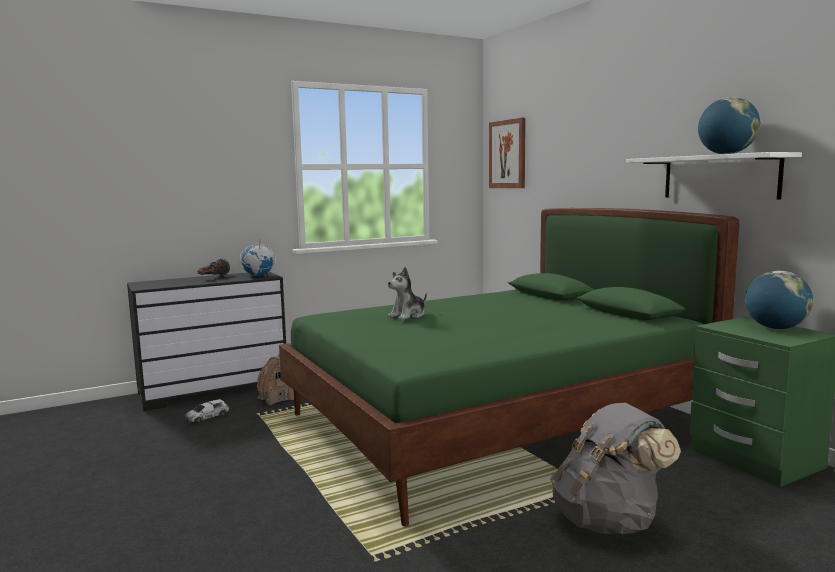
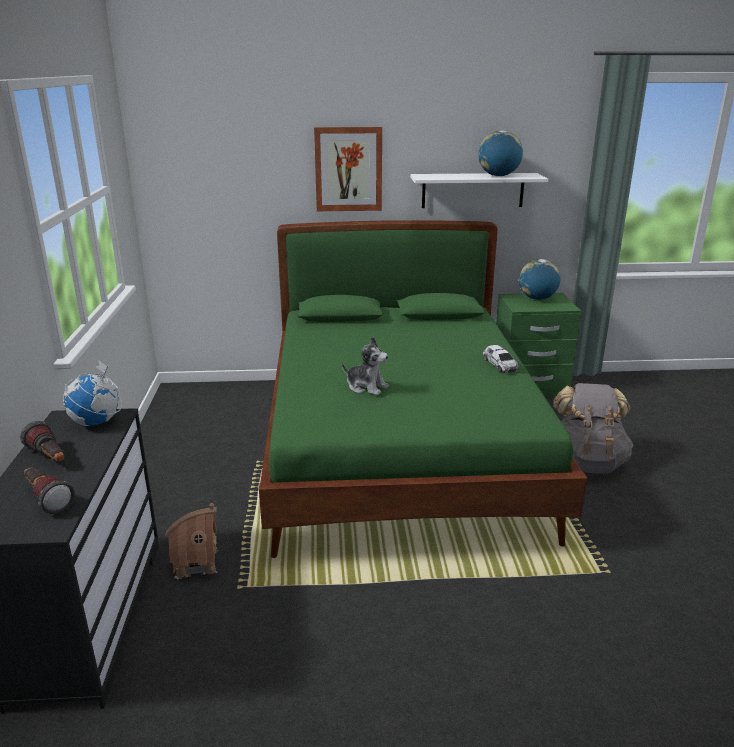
camera: 65 degrees left, 15 degrees up
(170, 283) = (46, 499): none -> flashlight
(207, 416) = (201, 636): toy car -> toy car (500, 364)
(408, 315) = (366, 387): plush toy -> plush toy turned 45 degrees counterclockwise
(507, 154) = (186, 161): picture -> picture (348, 169)

